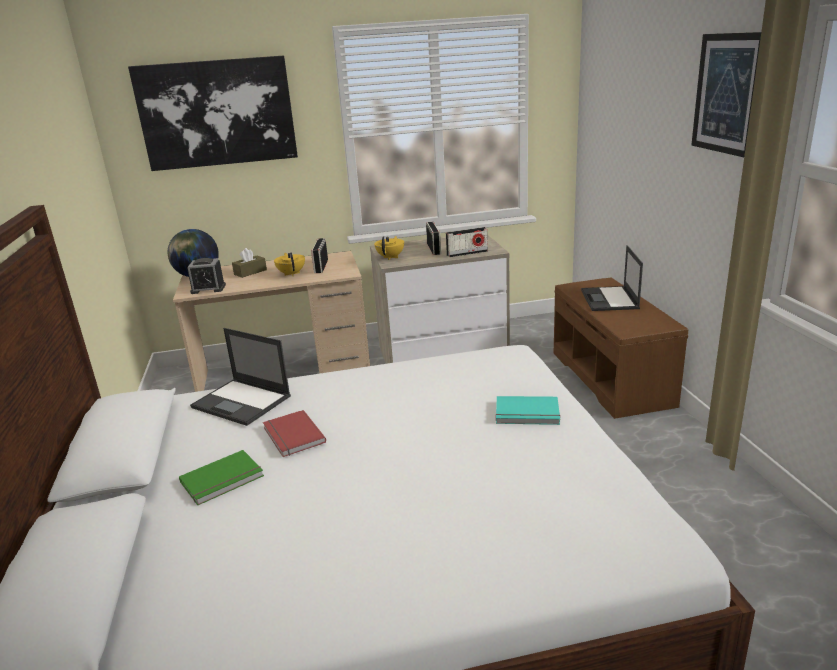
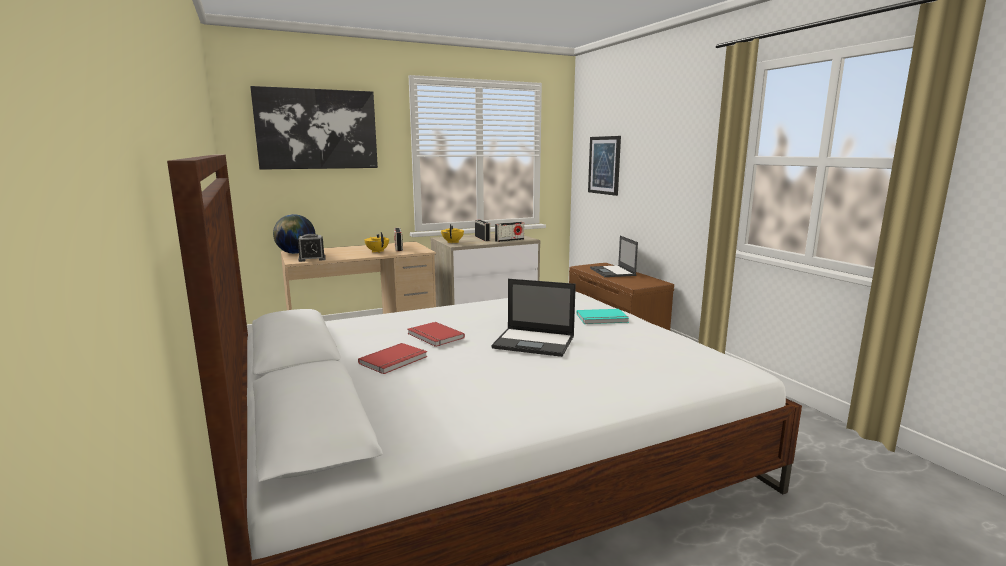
camera: 15 degrees left, 10 degrees down
(223, 480) = (395, 360): green book -> red book
(242, 402) = (378, 322): laptop -> laptop (535, 342)
(250, 272) = (341, 251): brown tissue box -> none
(729, 94) = (697, 122): picture -> picture (604, 165)

